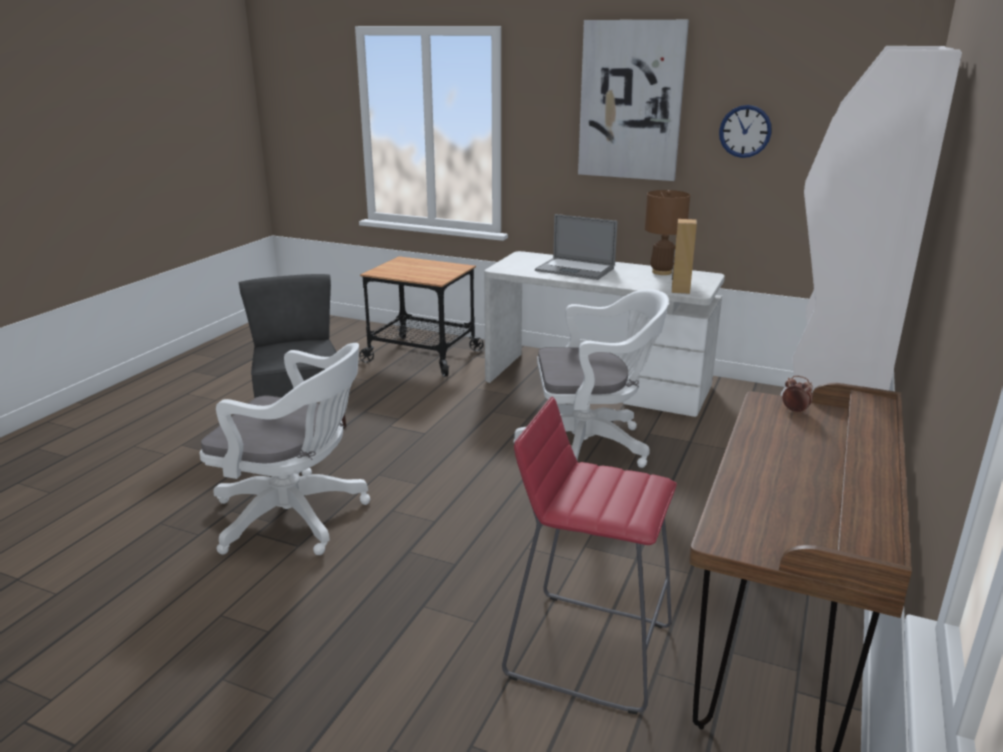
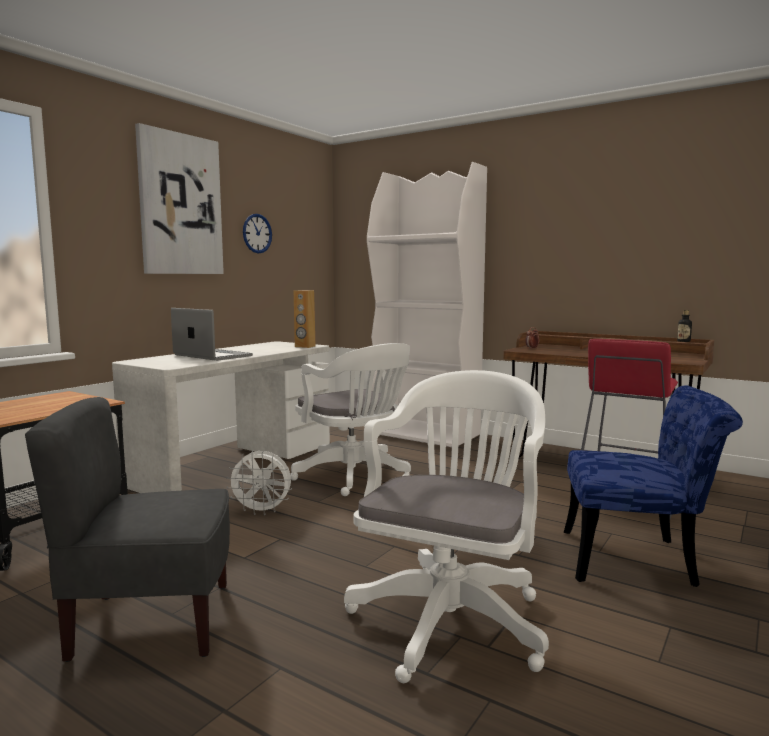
camera: 80 degrees left, 15 degrees down
(402, 634) = (640, 560): none -> blue chair
(479, 416) = (262, 511): none -> white fan
(575, 269) = (212, 355): laptop -> laptop turned 90 degrees counterclockwise
(591, 446) = (355, 477): white office chair -> white office chair turned 135 degrees clockwise
(662, 272) = (254, 346): brown table lamp -> none
(866, 531) = (683, 341): none -> bottle

